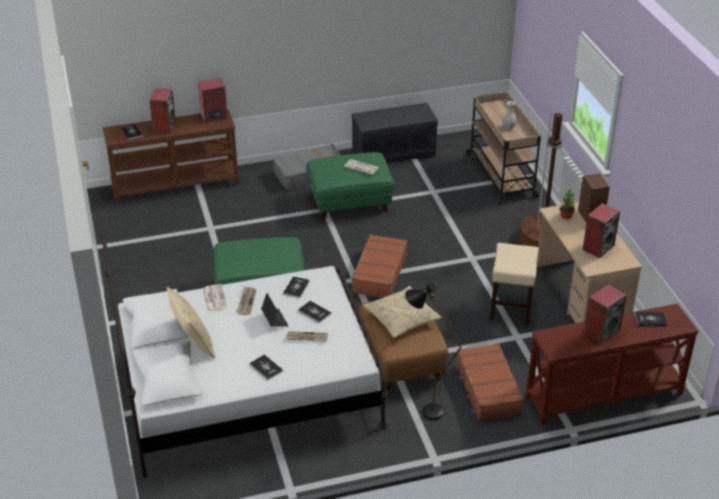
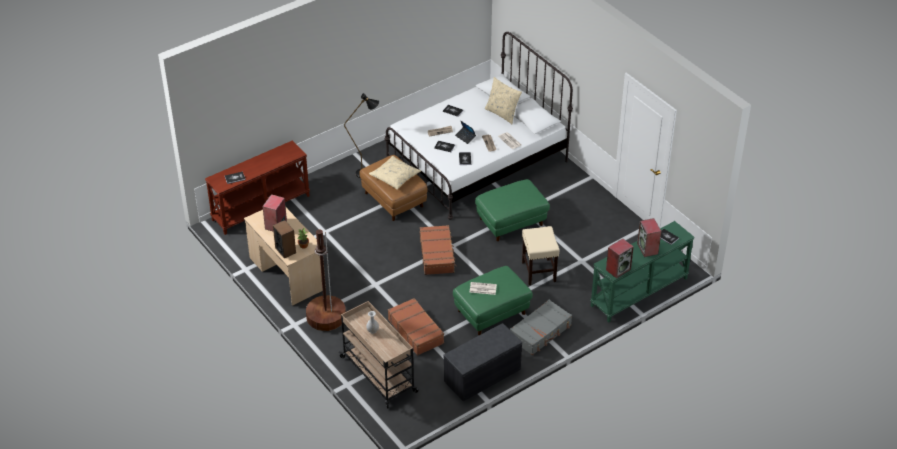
camera: 160 degrees right, 5 degrees up
(176, 184) = (639, 292): brown console table -> green console table
(487, 389) = (333, 194): brown suitcase -> brown suitcase (416, 331)
(510, 307) = (335, 252): beige stool -> beige stool (539, 272)
(601, 331) = (264, 164): speaker -> none

